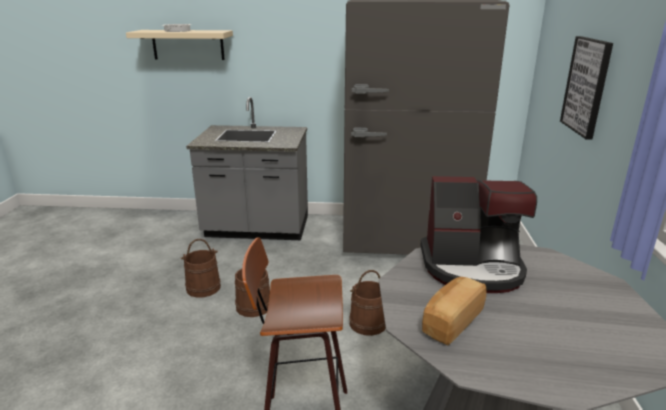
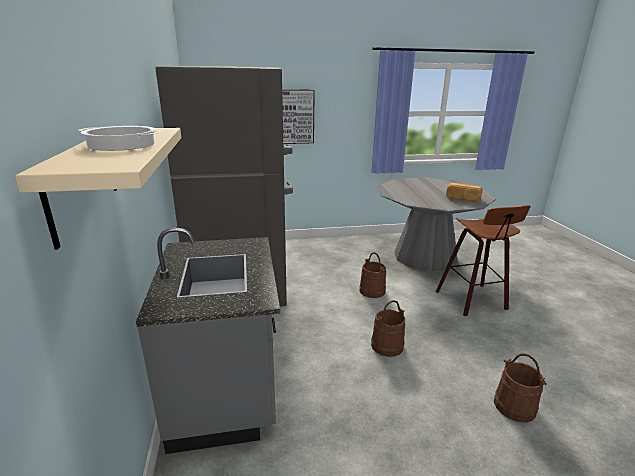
camera: 105 degrees left, 0 degrees up
(203, 287) = (380, 390): brown bucket -> brown bucket (514, 406)
(472, 268) = (414, 196): coffee machine -> none

